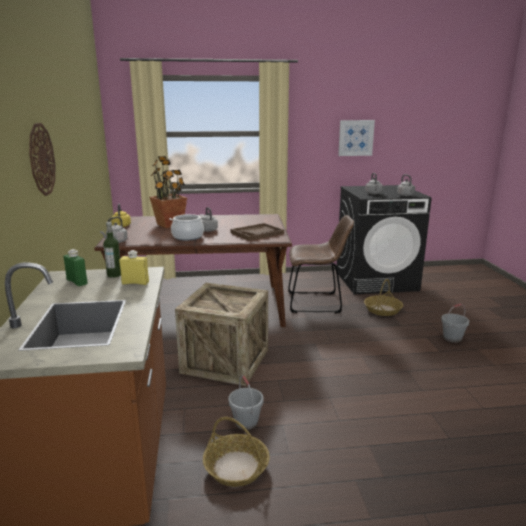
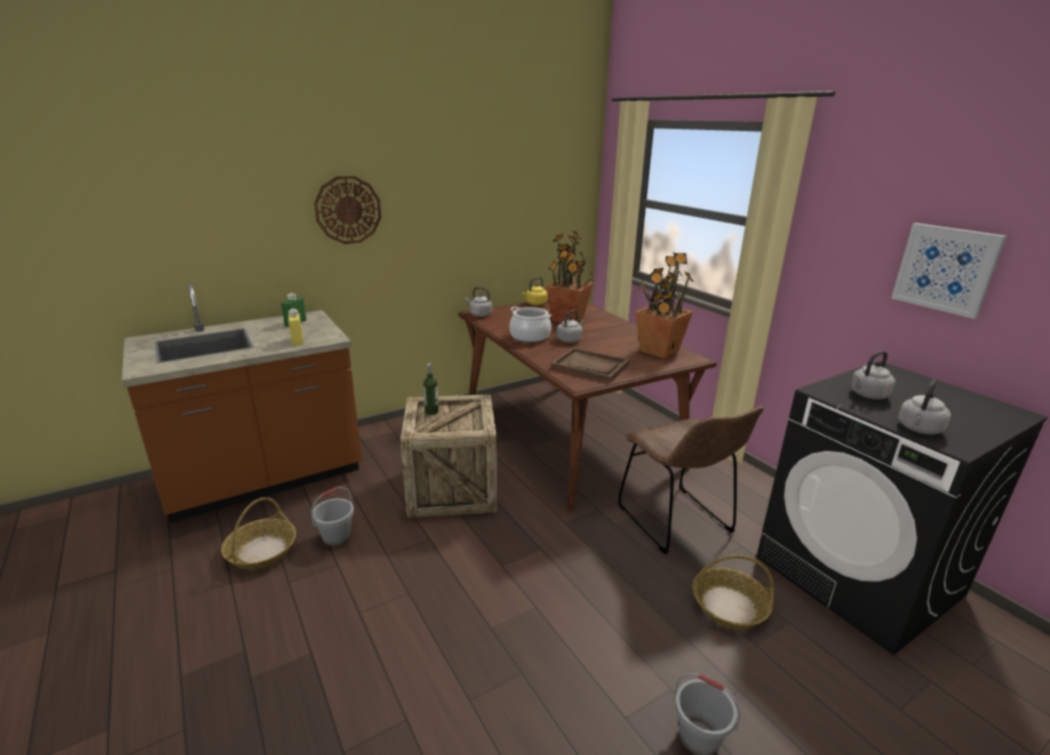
camera: 65 degrees right, 5 degrees up
(114, 275) = (318, 330): bottle -> bottle (431, 411)
(252, 218) = (658, 351): none -> potted plant

